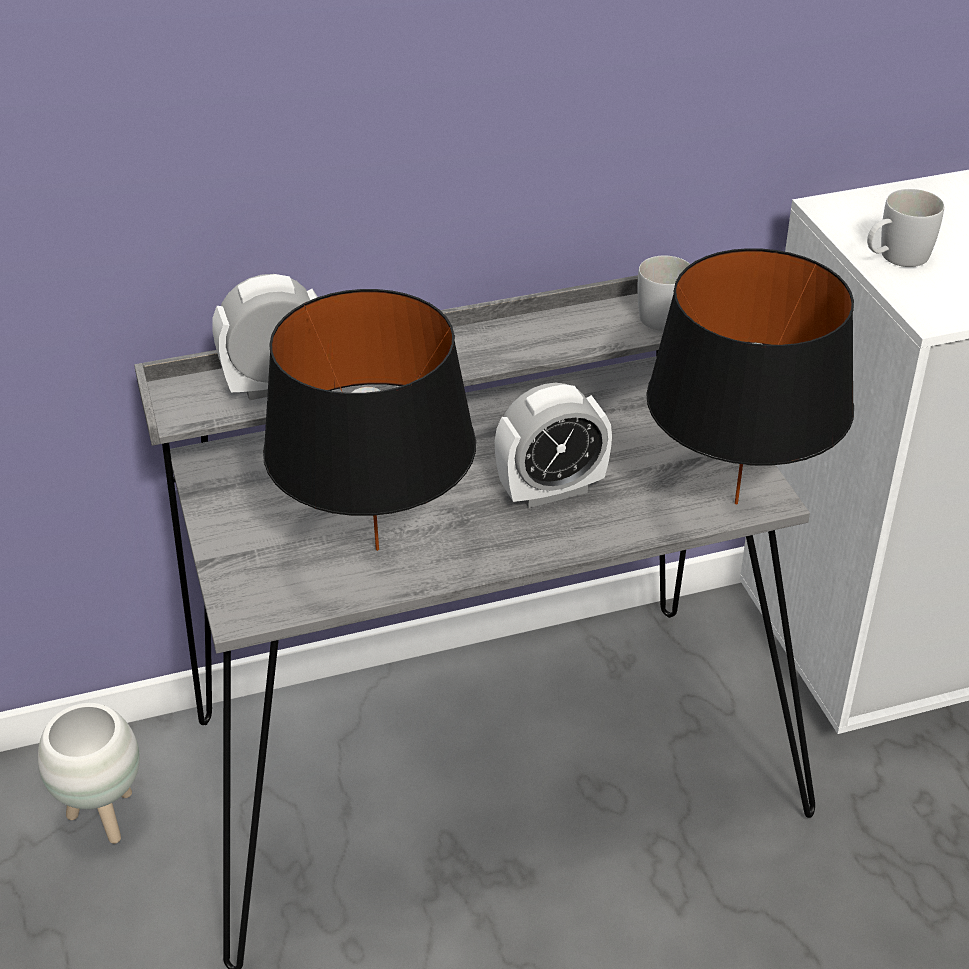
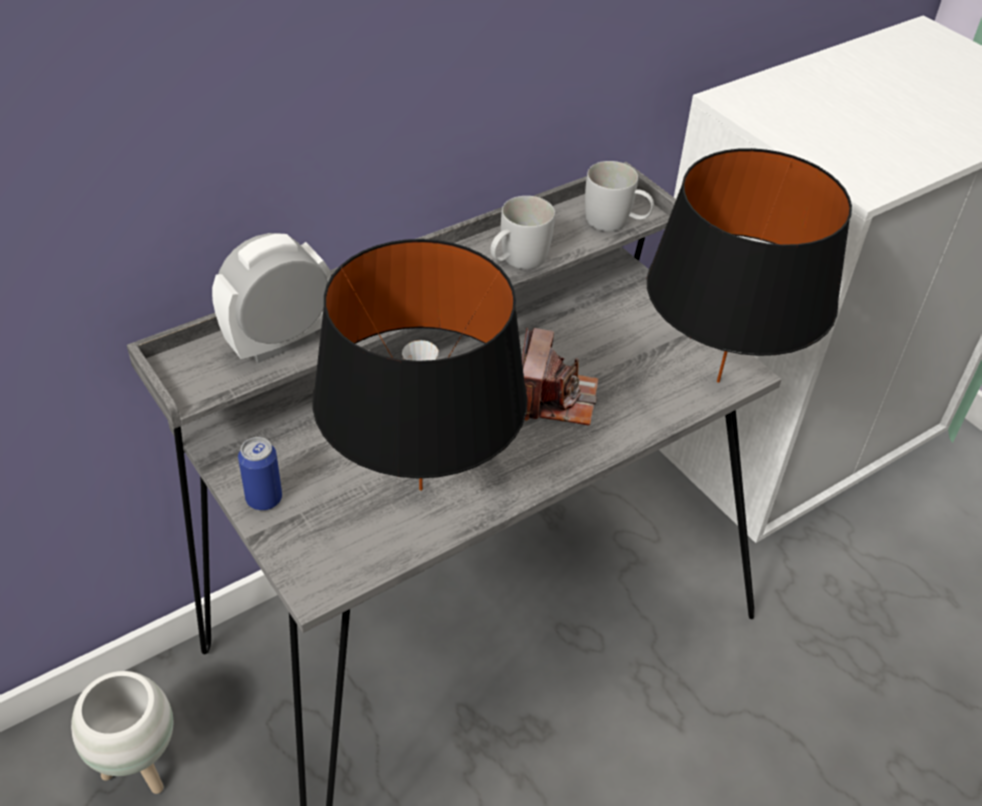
camera: 20 degrees left, 5 degrees up
(226, 531) = (264, 499): none -> can
(551, 490) = (555, 398): alarm clock -> camera
(895, 258) = (806, 139): white mug -> white mug (517, 260)

